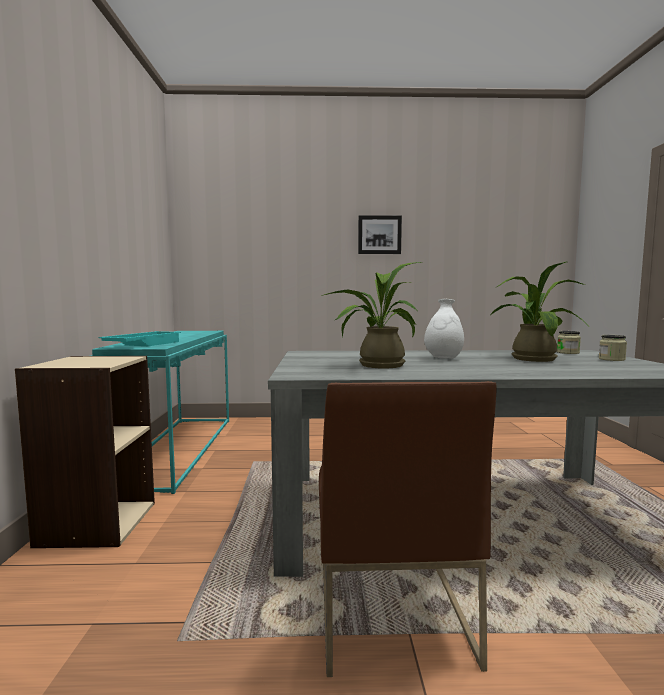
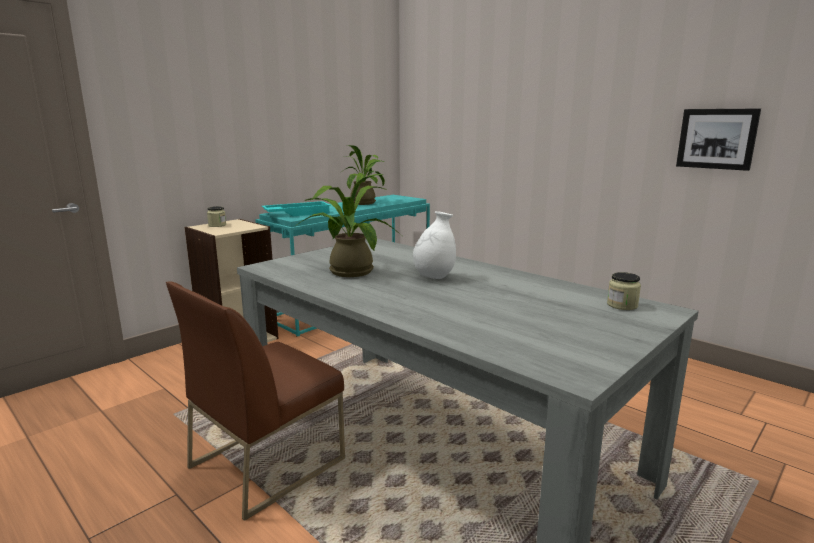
camera: 45 degrees right, 10 degrees up
(379, 235) = (601, 89): picture -> picture (717, 138)
(531, 358) = (521, 300): potted plant -> potted plant (366, 202)
(611, 359) = (610, 329): jar -> jar (217, 225)

